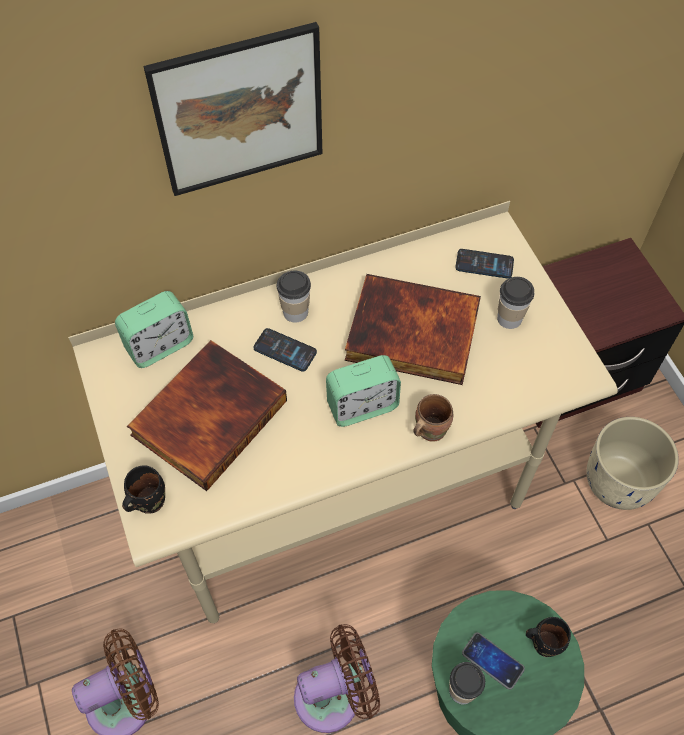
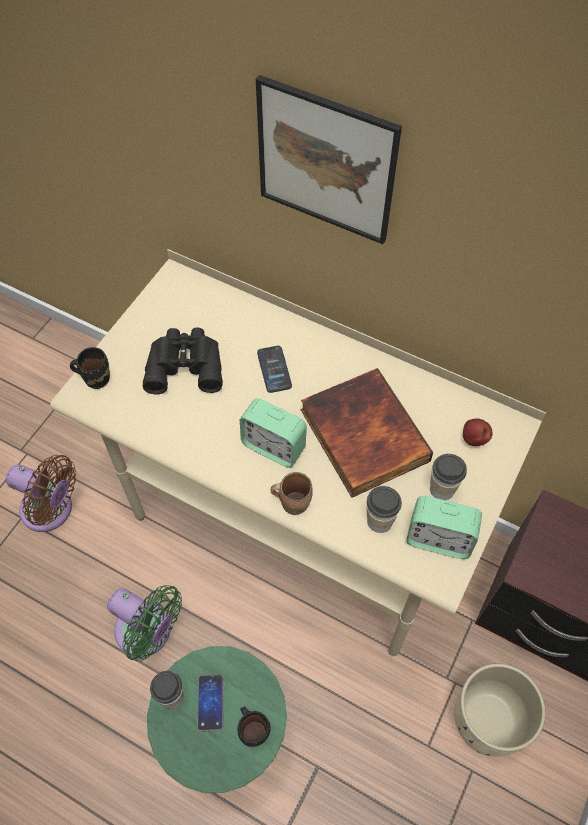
camera: 50 degrees right, 0 degrees up
(160, 345) = (211, 300): alarm clock -> alarm clock (439, 539)
(208, 415) = (184, 364): book -> black binoculars
(295, 312) = (310, 353): cup -> cup (379, 521)
(334, 695) = (148, 633): brown fan -> green fan
(484, 264) = (473, 439): phone -> apple

